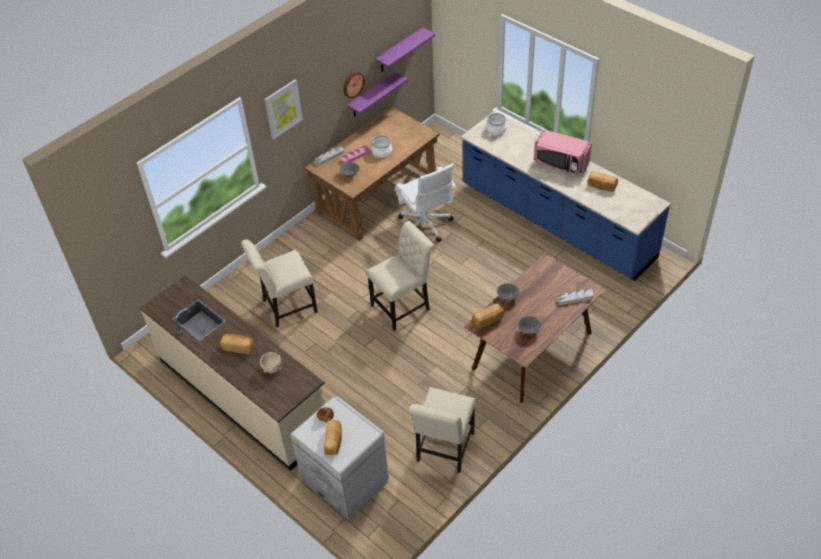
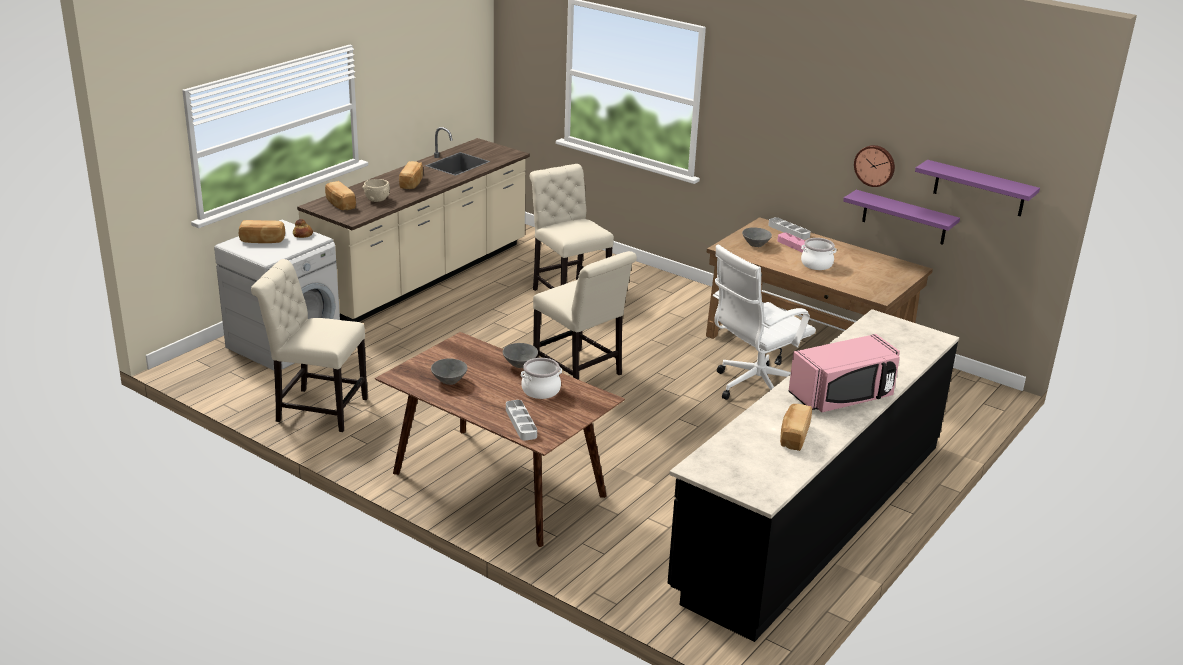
camera: 80 degrees right, 20 degrees down
(283, 109) = (756, 99): picture -> none
(488, 320) = (471, 349): bread -> bread (340, 204)
(496, 130) = (906, 338): cooking pot -> cooking pot (541, 391)
(556, 222) = (811, 515): blue counter -> black counter
(561, 163) = (843, 396): pink microwave -> pink microwave turned 135 degrees counterclockwise

